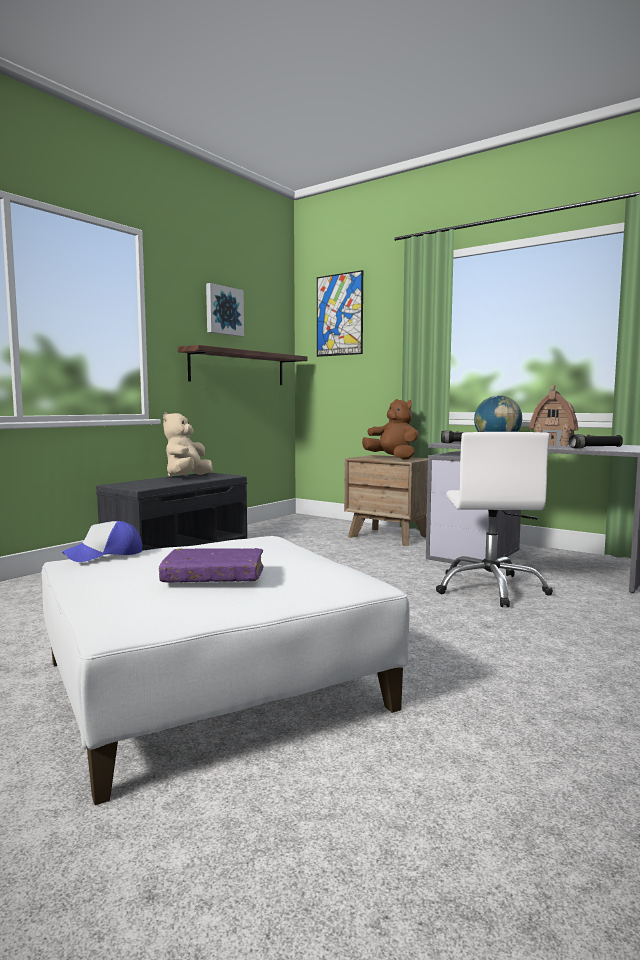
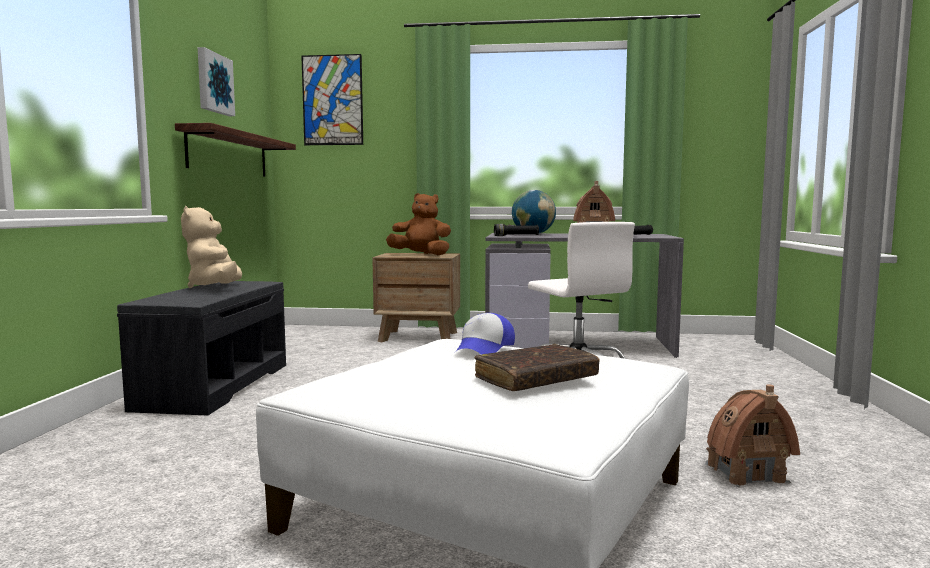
camera: 30 degrees left, 0 degrees up
(105, 554) = (345, 378): cap -> cap (484, 348)
(214, 577) = (536, 379): purple book -> brown book
(487, 722) = (746, 473): none -> toy house

